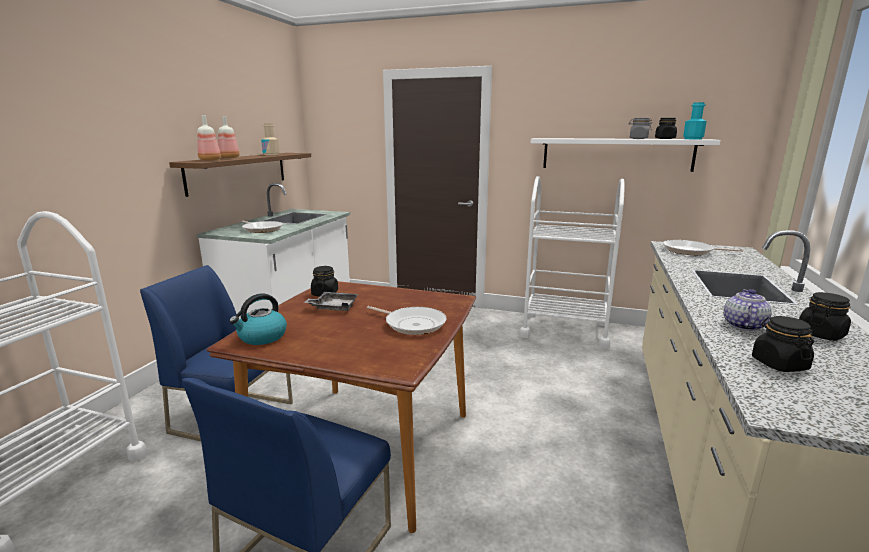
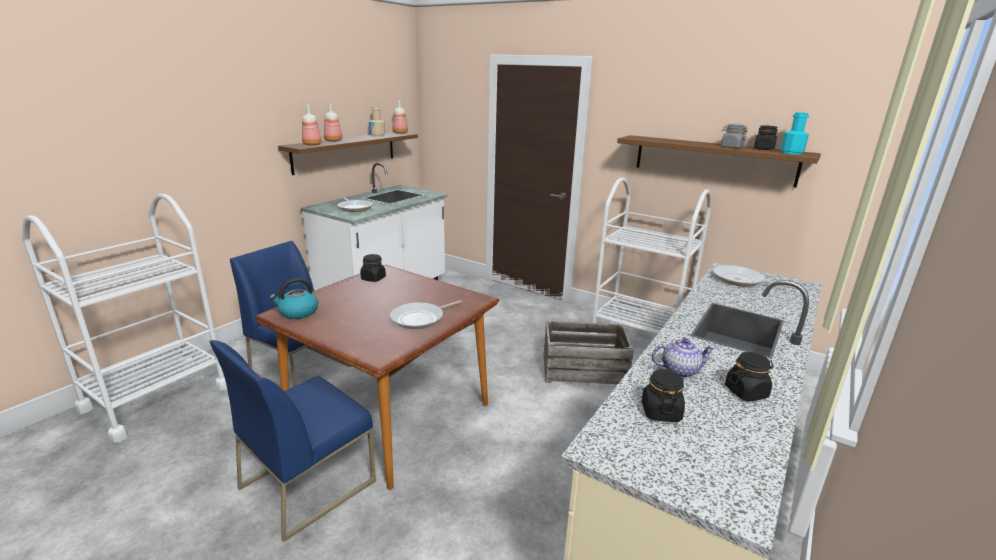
camera: 15 degrees right, 5 degrees up
(292, 153) = (400, 133): none -> bottle
(334, 307) = (370, 293): grey tray -> none
(412, 324) = (420, 318): frying pan -> frying pan turned 90 degrees clockwise
(536, 366) = (583, 370): none -> crate
(616, 154) = (713, 160): white shelf -> brown shelf
(743, 325) = (679, 370): teapot -> teapot turned 45 degrees clockwise

